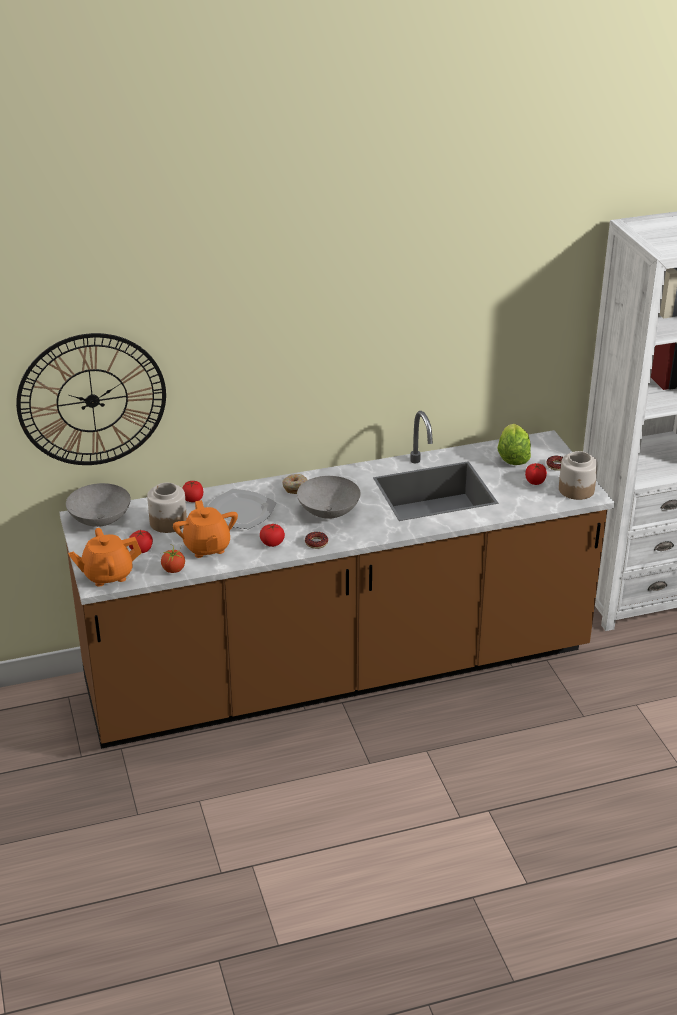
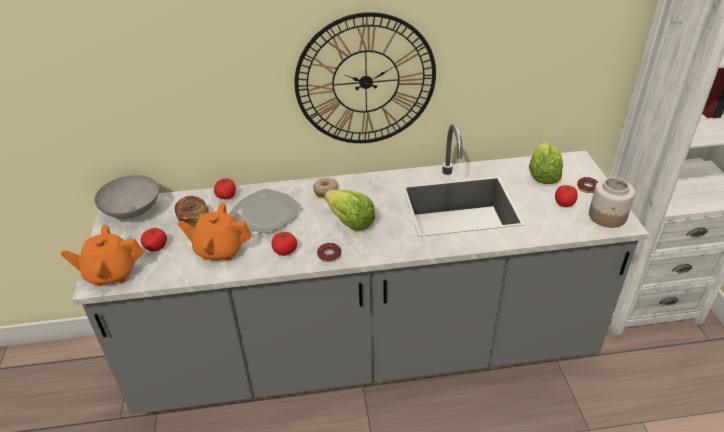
camera: 10 degrees right, 5 degrees up
(92, 400) = (117, 94): wall clock -> wall clock (365, 81)
(167, 522) = (193, 218): jar -> bread
(173, 569) = (177, 273): tomato -> none
(207, 547) = (219, 250): orange teapot -> orange teapot turned 105 degrees clockwise
(328, 513) = (350, 222): grey bowl -> lettuce
(338, 671) = (365, 352): brown counter -> grey counter

